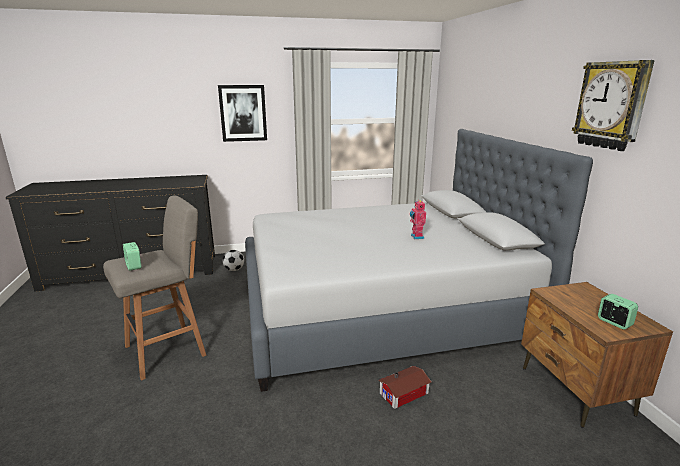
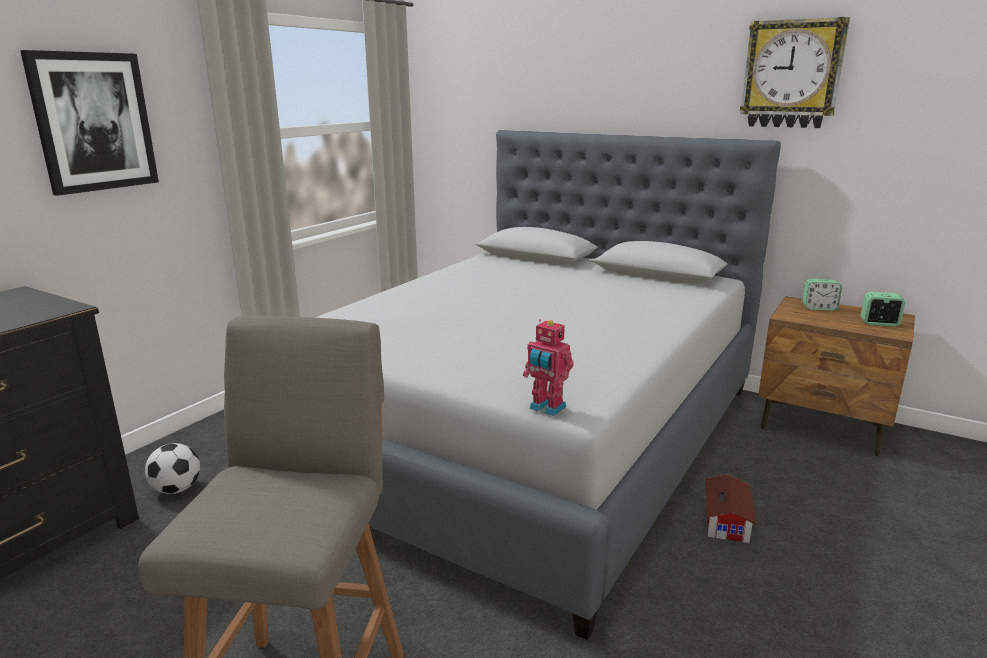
camera: 45 degrees left, 0 degrees up
(134, 266) = (277, 519): alarm clock -> alarm clock (819, 308)
(416, 237) = (585, 297): toy robot -> toy robot (546, 408)

